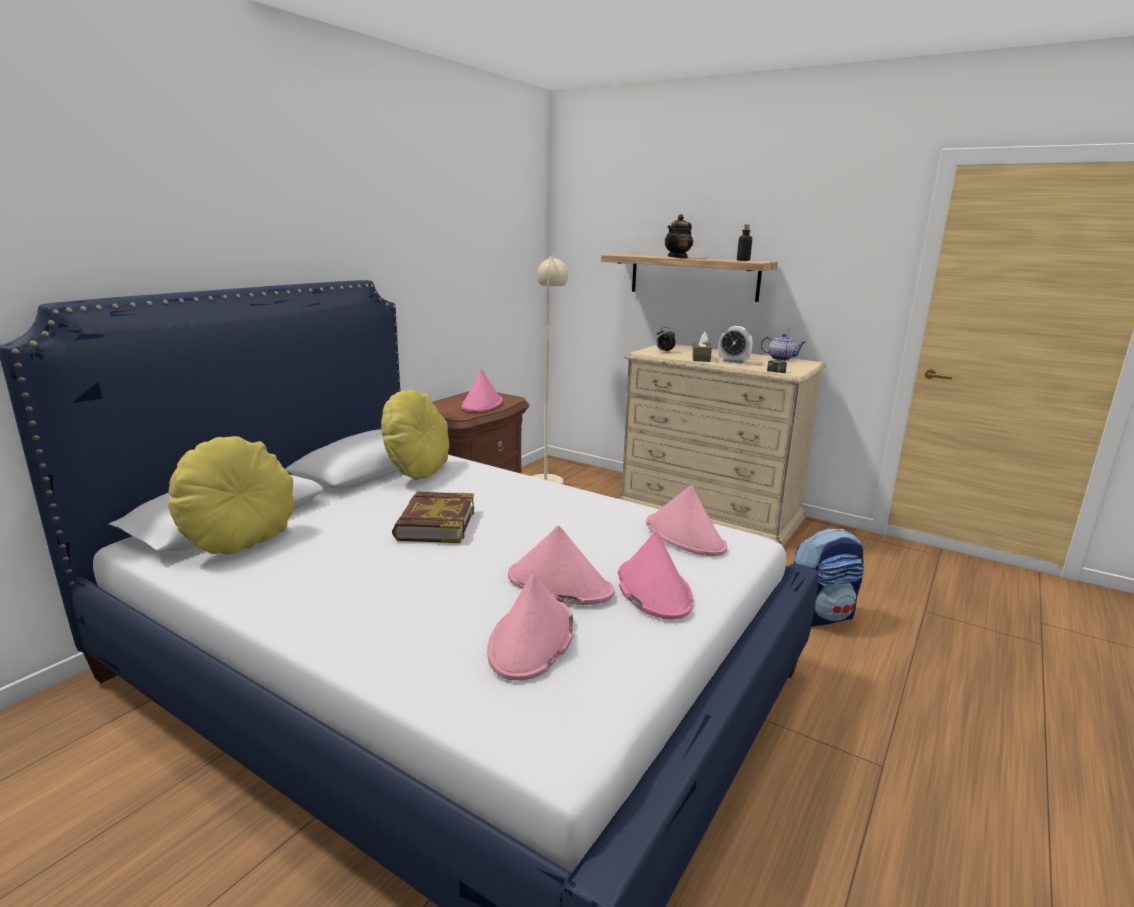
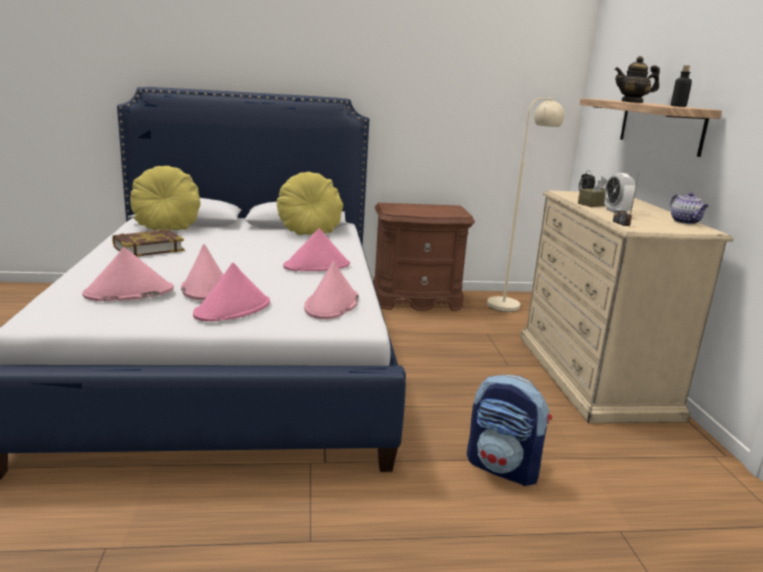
camera: 50 degrees right, 0 degrees up
(435, 524) = (243, 250): book -> book (148, 248)
(482, 404) = (429, 212): pink hat -> pink hat (317, 266)

